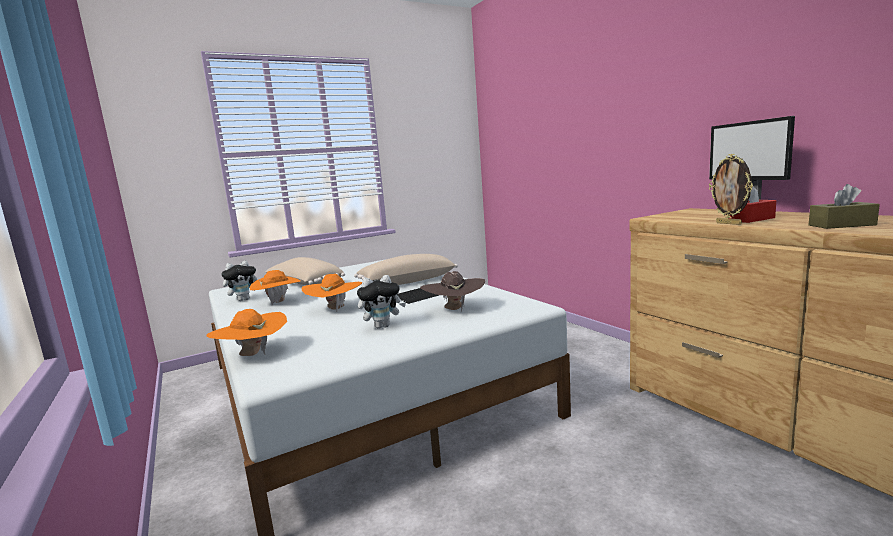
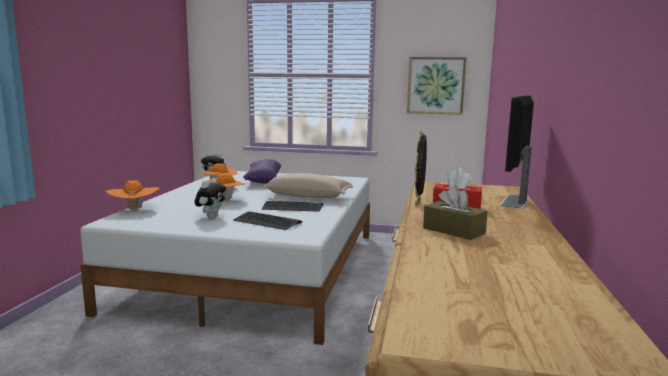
camera: 40 degrees right, 0 degrees up
(305, 284) = (262, 180): beige pillow -> purple pillow
(383, 326) = (211, 217): plush toy -> plush toy turned 90 degrees counterclockwise
(437, 153) = (436, 85): none -> picture
(454, 310) = (267, 222): brown hat -> keyboard

